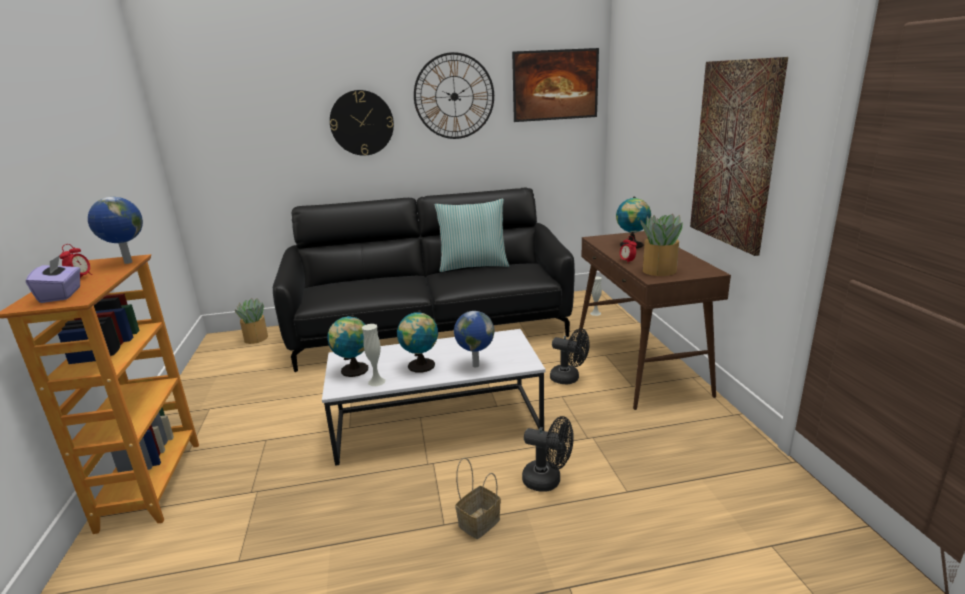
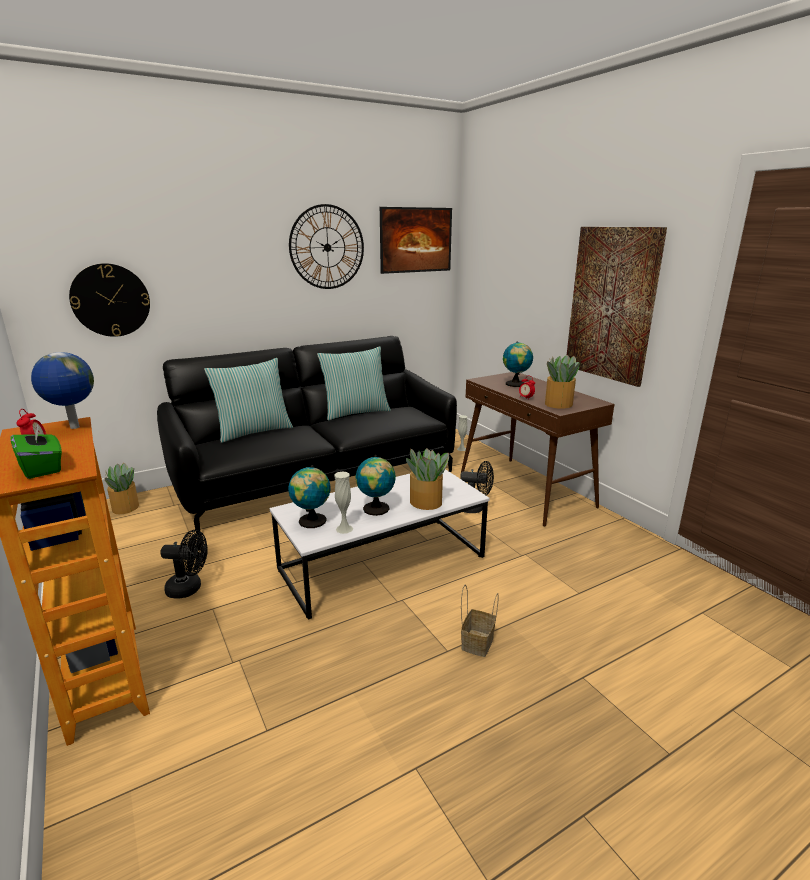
camera: 20 degrees left, 0 degrees up
(61, 295) = (42, 468): purple tissue box -> green tissue box
(362, 123) = (236, 271): wall clock -> wall clock (110, 300)
(365, 278) = (253, 431): none -> pillow
(475, 365) = (426, 502): globe -> potted plant
(548, 480) = (512, 596): black fan -> black fan (189, 588)

